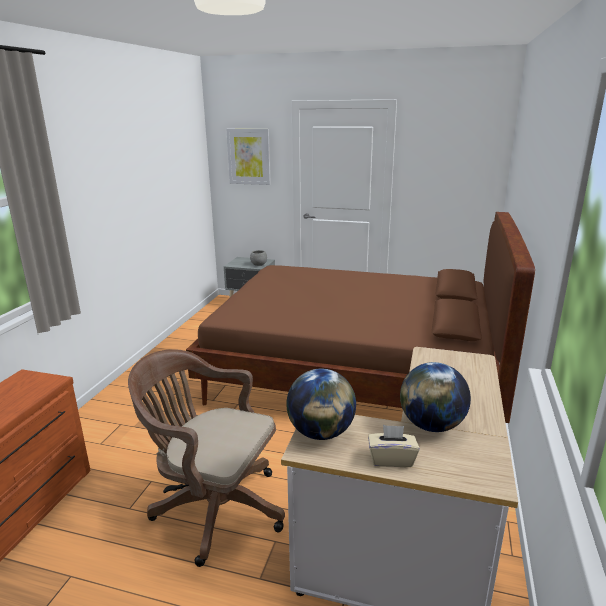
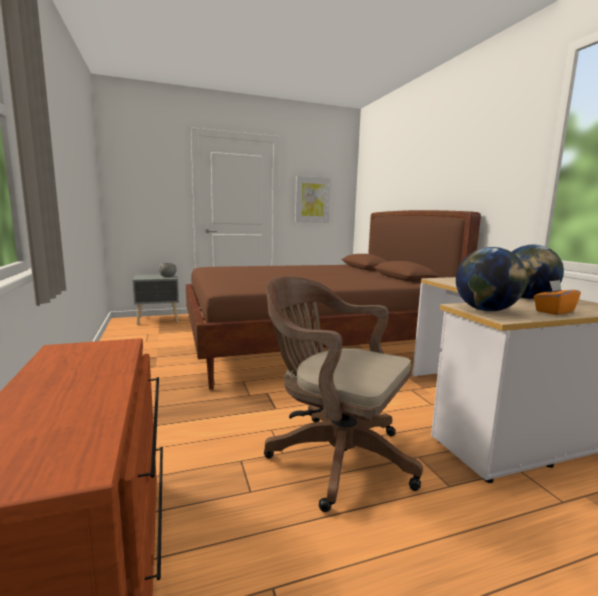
camera: 35 degrees left, 10 degrees down
(213, 507) = (334, 455): brown office chair -> brown office chair turned 45 degrees clockwise
(249, 156) = (147, 175): picture -> picture (312, 200)
(391, 459) = (553, 311): beige tissue box -> orange tissue box

